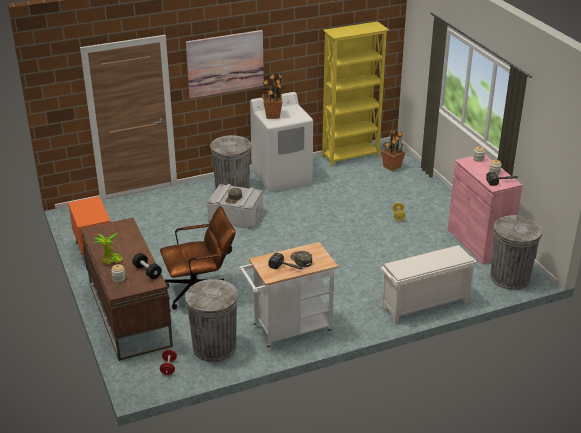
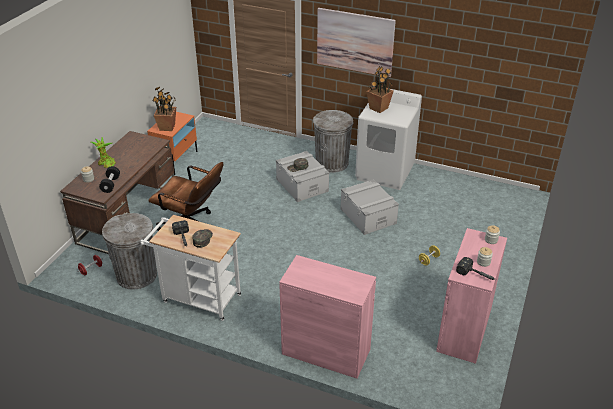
camera: 45 degrees right, 5 degrees up
(317, 211) = (368, 216): none -> grey storage box
(351, 157) = (470, 185): yellow bookcase -> none
(392, 167) = (494, 212): potted plant -> potted plant (167, 127)
(424, 305) = (326, 351): white shoe rack -> pink cabinet
(510, 278) = (441, 382): grey trash can -> none

